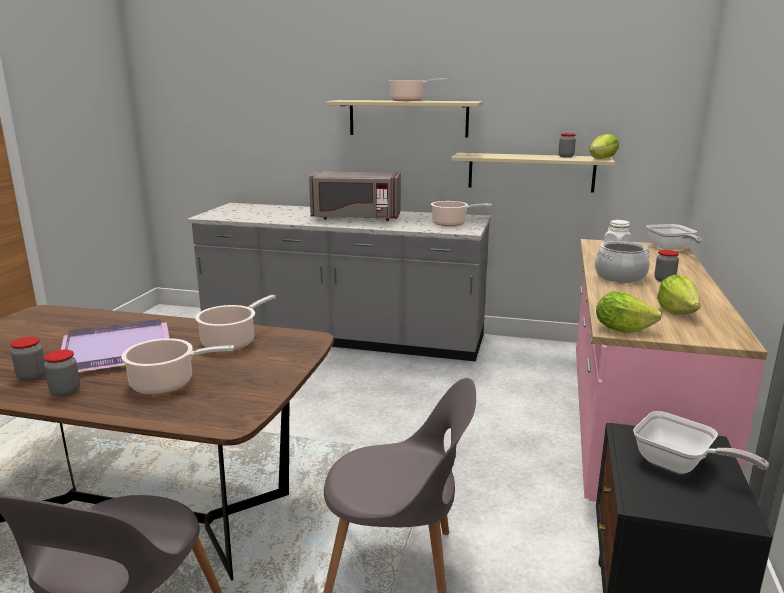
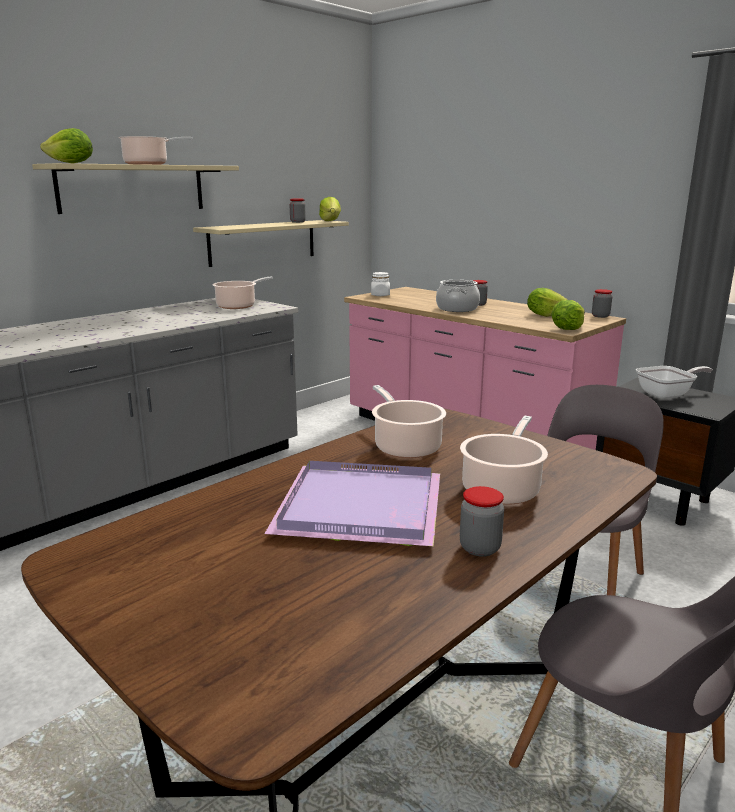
camera: 60 degrees left, 0 degrees up
(32, 377) = (402, 571): jar -> jar (600, 316)
(346, 100) = (71, 163): none -> lettuce
(355, 218) = (127, 323): grey microwave -> none
(670, 249) = (411, 290): frying pan -> none

